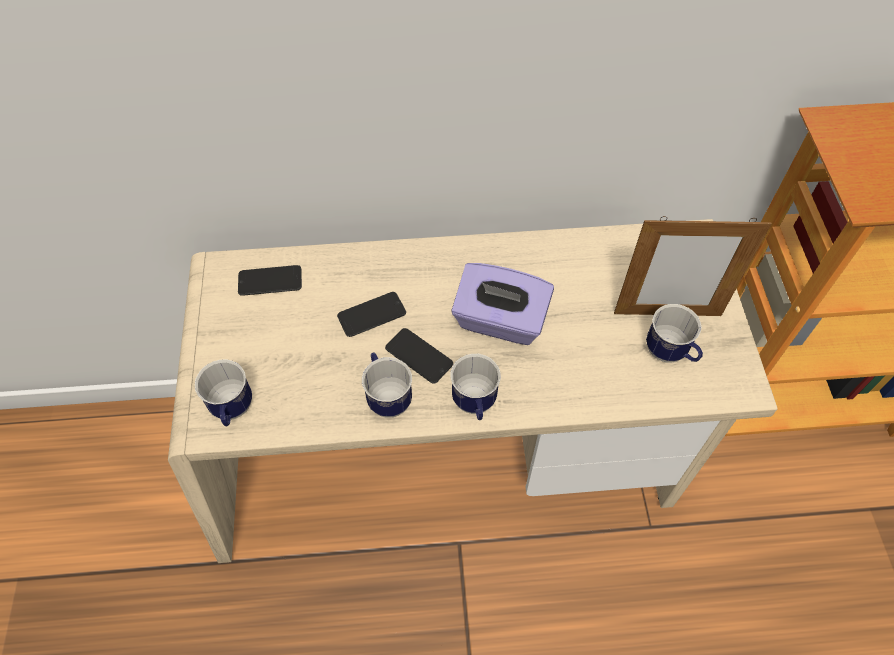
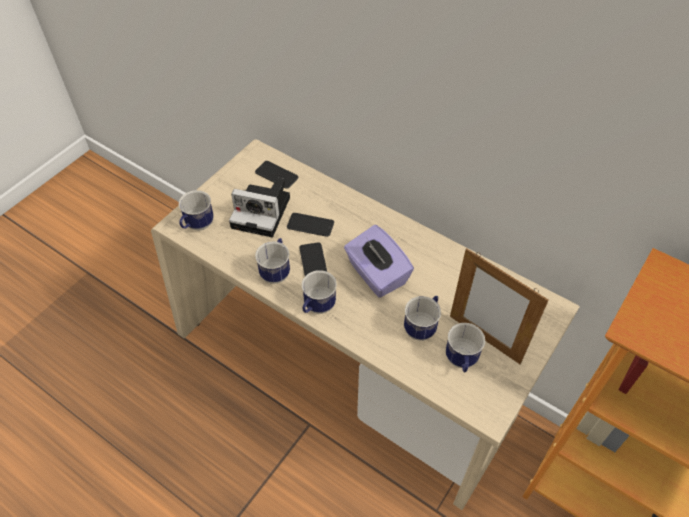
camera: 40 degrees right, 5 degrees down
(300, 337) = (263, 212): none -> camera
(599, 345) = (422, 326): none -> mug

